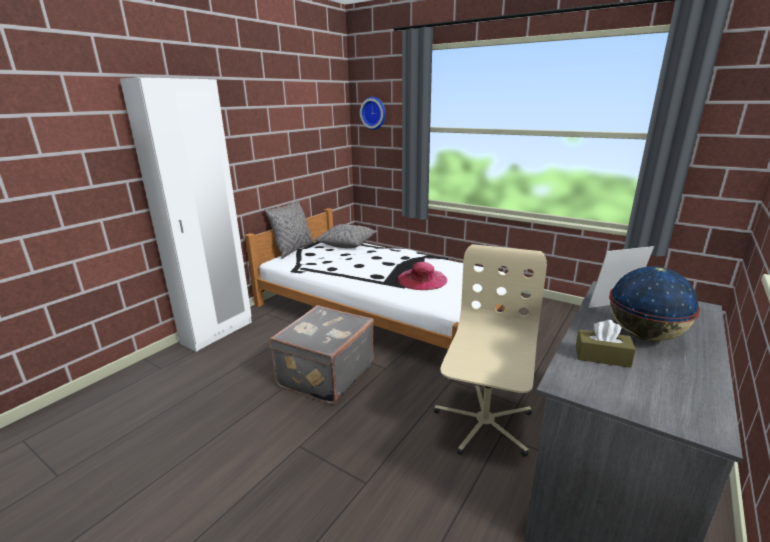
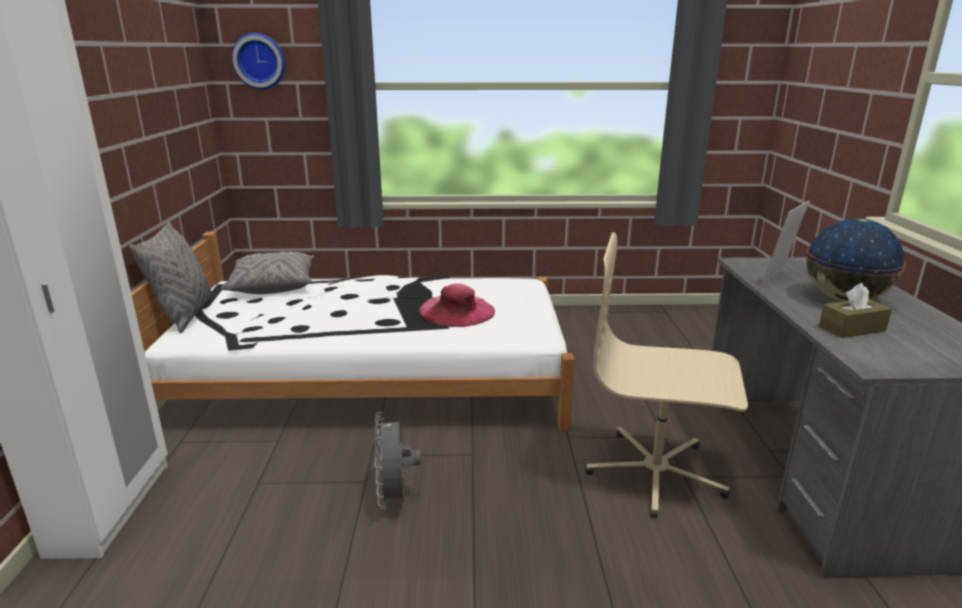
camera: 35 degrees left, 0 degrees up
(324, 374) = (395, 497): grey suitcase -> grey fan
(483, 423) = (656, 473): beige office chair -> beige office chair turned 60 degrees counterclockwise

